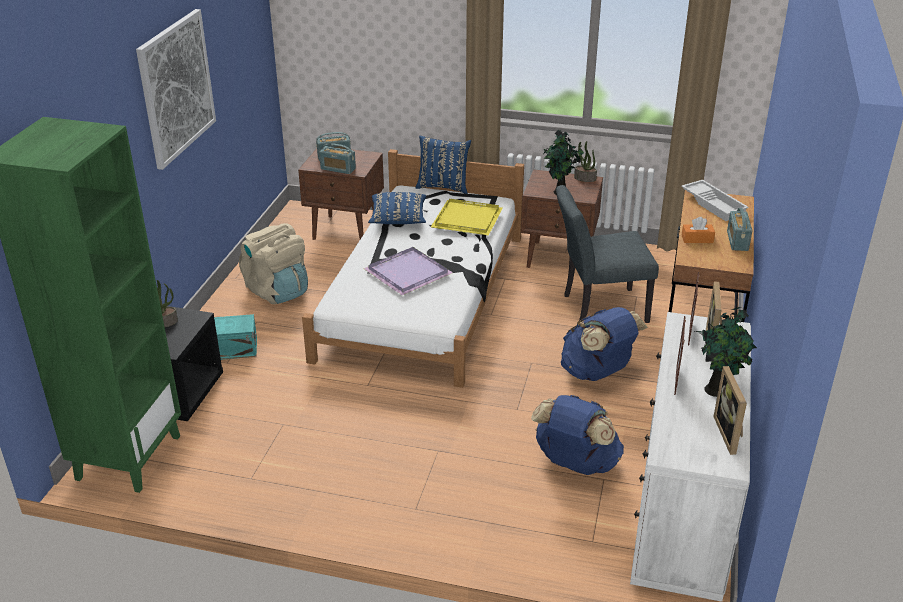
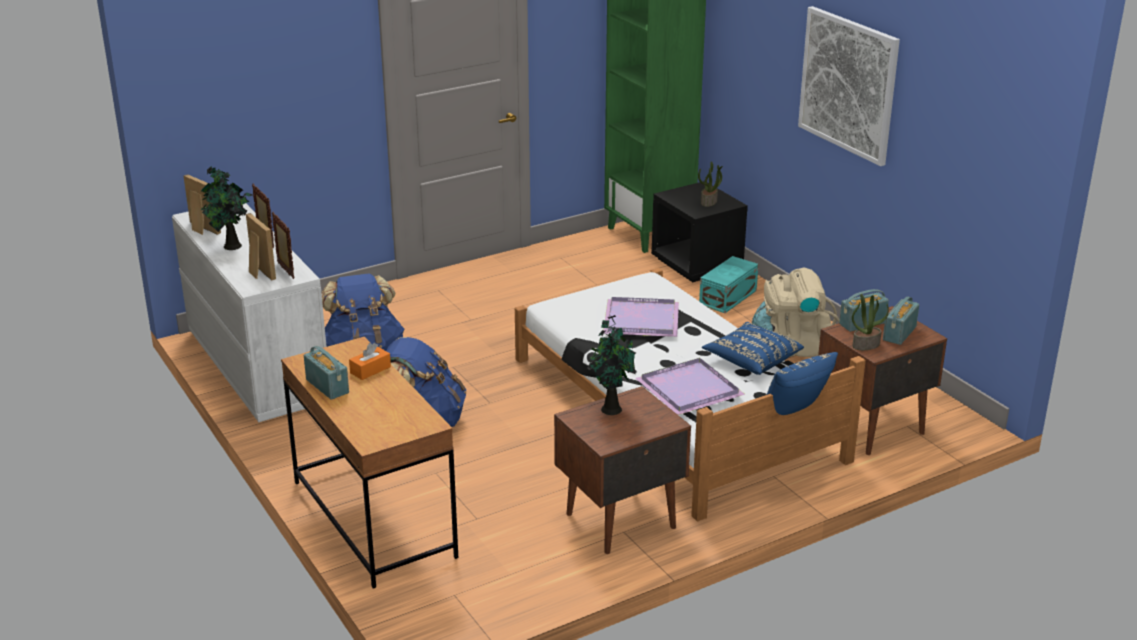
camera: 135 degrees right, 5 degrees down
(468, 219) = (689, 390): yellow tray -> purple tray
(584, 178) = (615, 441): potted plant -> potted plant (866, 344)
(598, 309) = (498, 482): grey chair -> none
(714, 204) = (396, 421): white tray -> none

